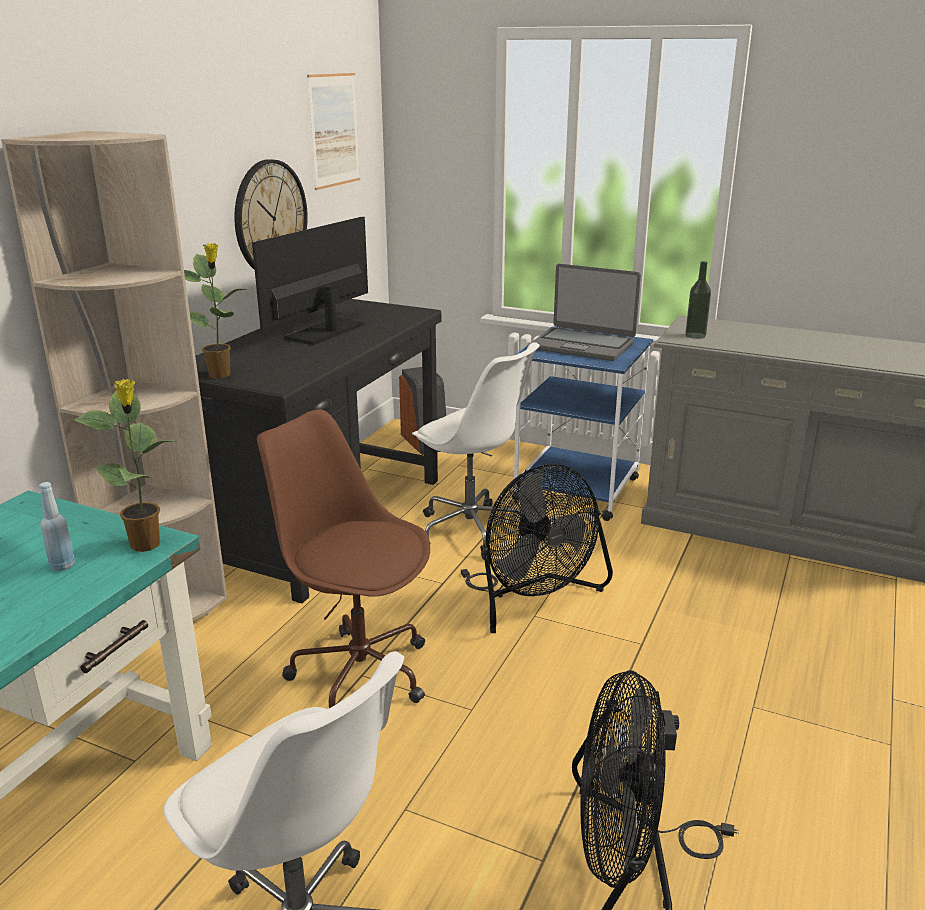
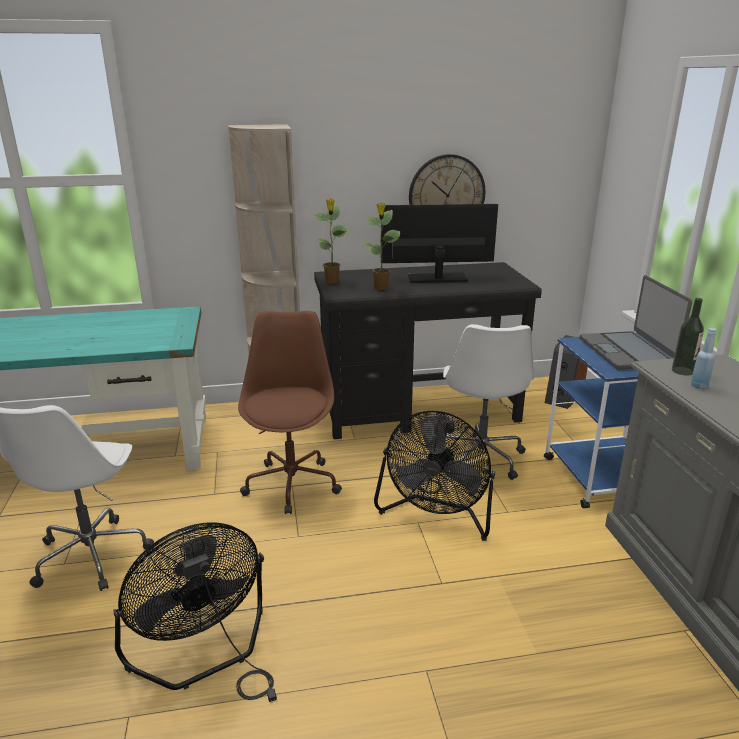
camera: 55 degrees right, 0 degrees up
(62, 565) = (141, 336): blue bottle -> blue bottle (699, 386)
(147, 545) = (173, 342): potted plant -> potted plant (381, 288)
(334, 130) = (535, 139): picture -> none

